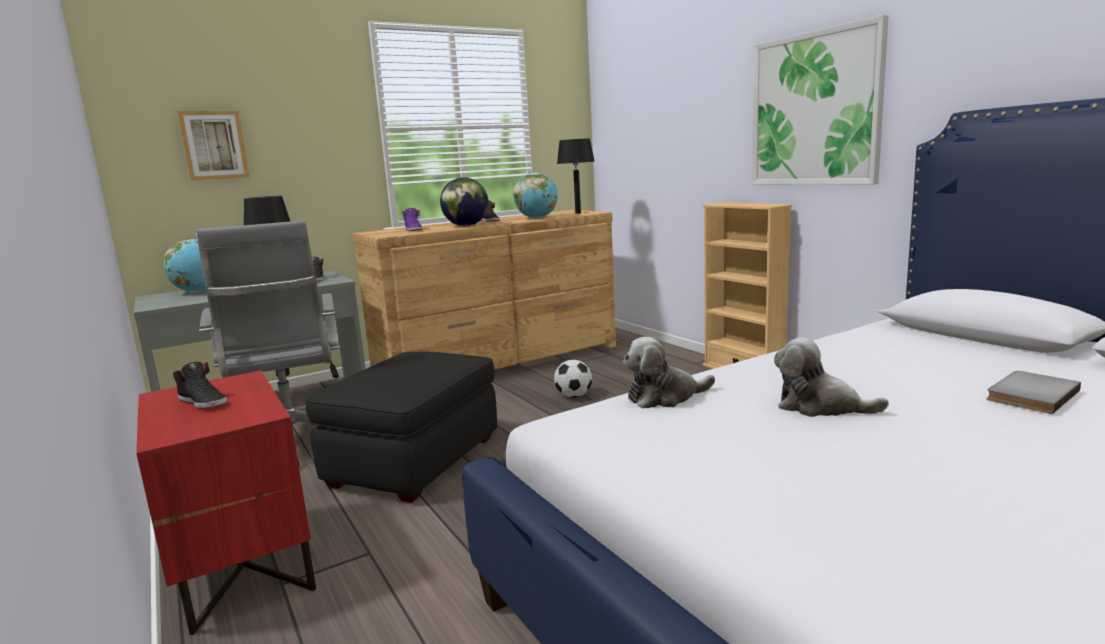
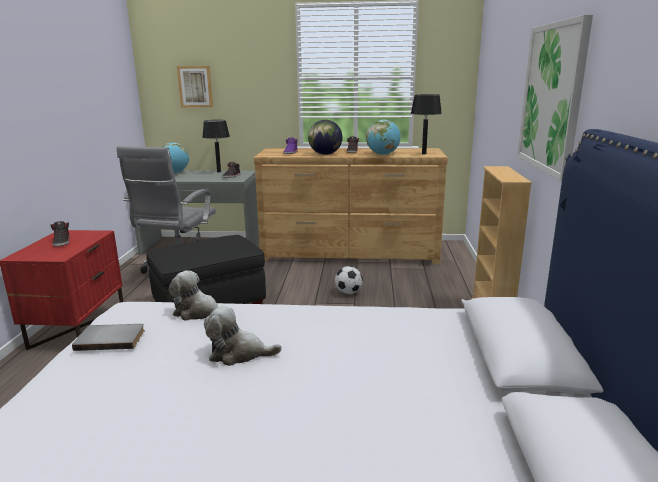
camera: 35 degrees right, 5 degrees up
(820, 407) = (238, 354): plush toy -> plush toy turned 60 degrees counterclockwise
(1028, 394) = (371, 408): grey book -> grey book (111, 338)

